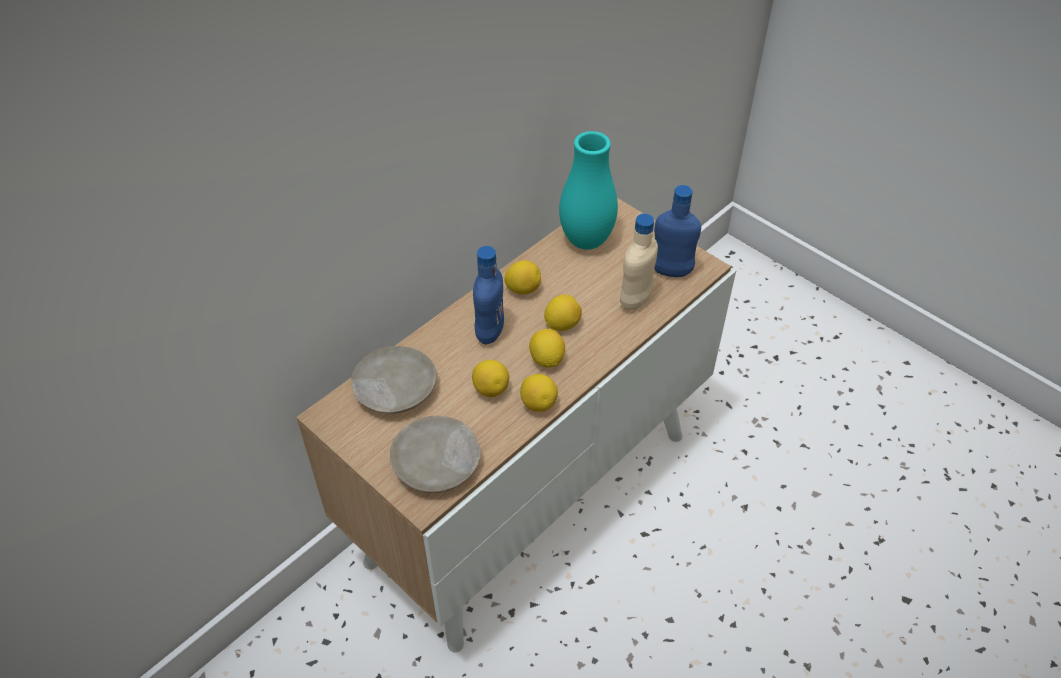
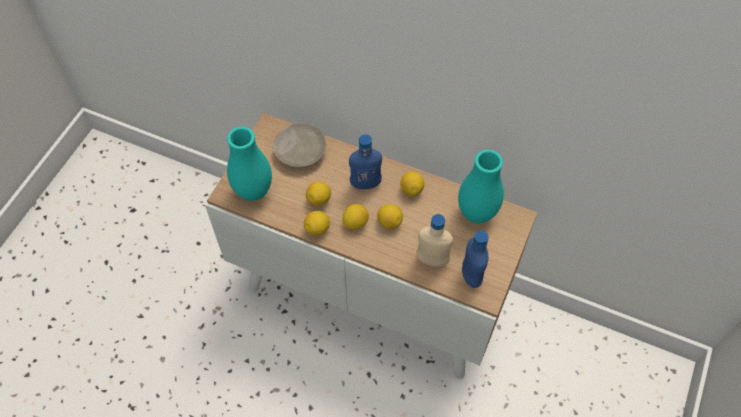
camera: 70 degrees right, 10 degrees up
(437, 464) = (253, 191): beige plate -> turquoise vase

